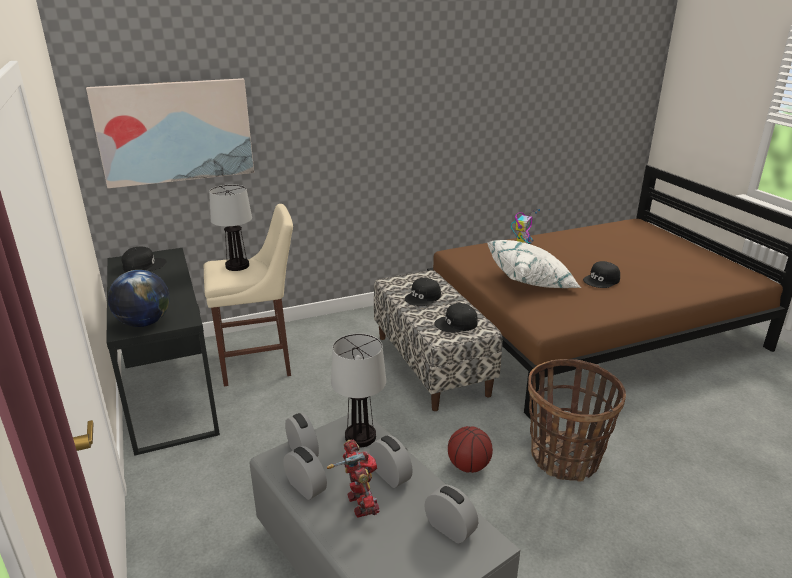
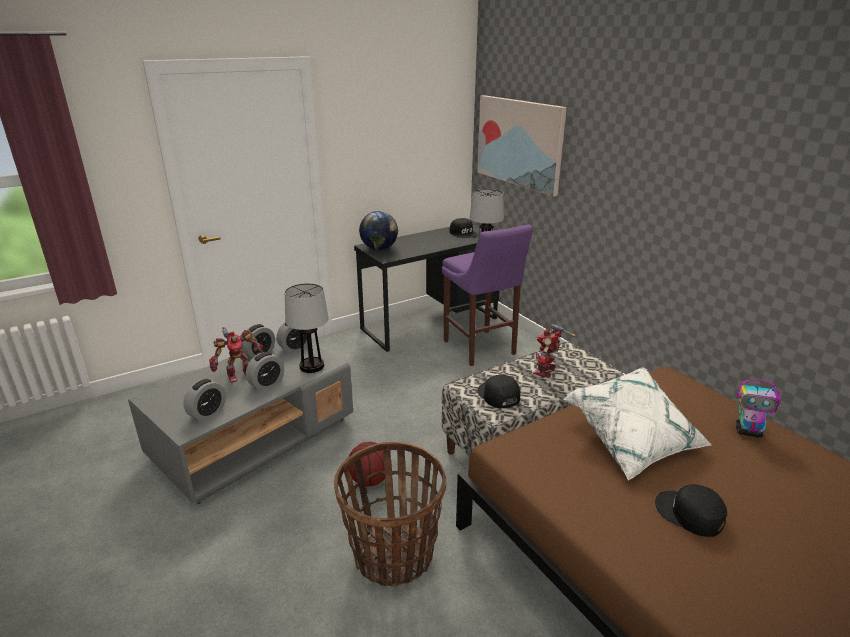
camera: 80 degrees right, 0 degrees up
(260, 364) = (480, 349): beige stool -> purple stool
(423, 297) = (546, 371): black cap -> toy robot

